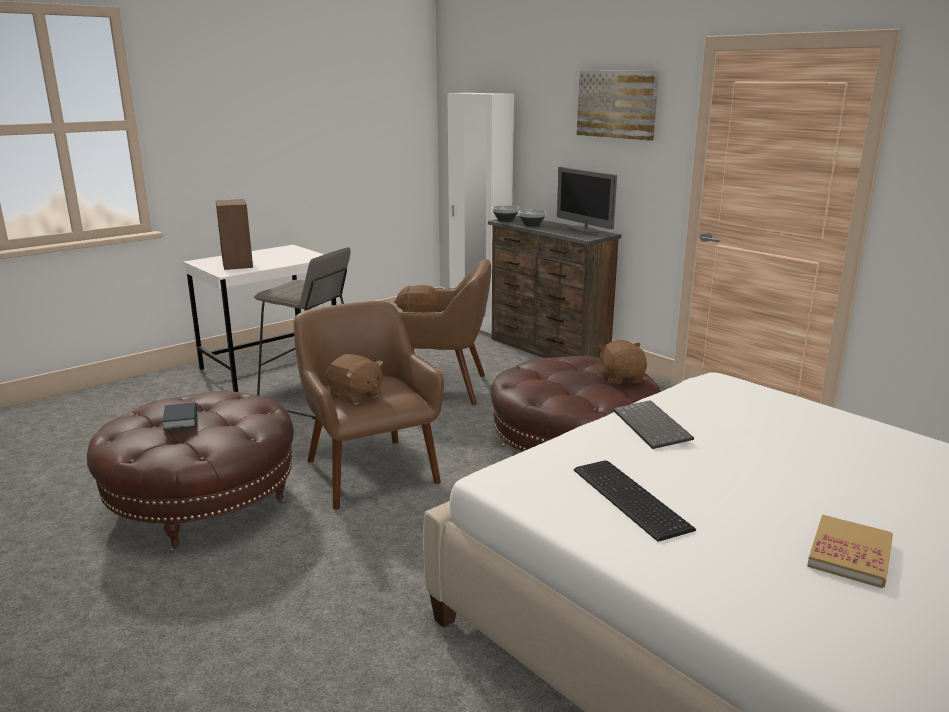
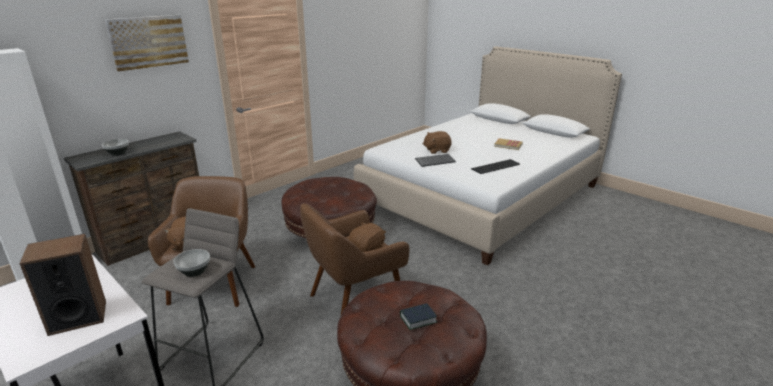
camera: 95 degrees left, 5 degrees up
(505, 220) = (85, 162): bowl -> bowl (195, 272)
(584, 230) = (156, 139): monitor -> none
(622, 379) = (331, 181): brown plush toy -> brown plush toy (437, 150)

